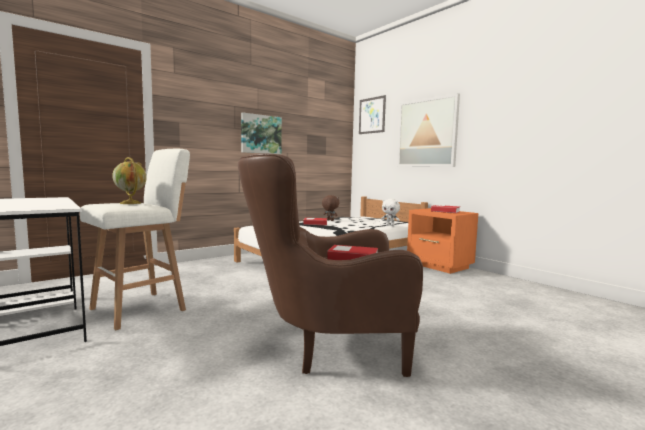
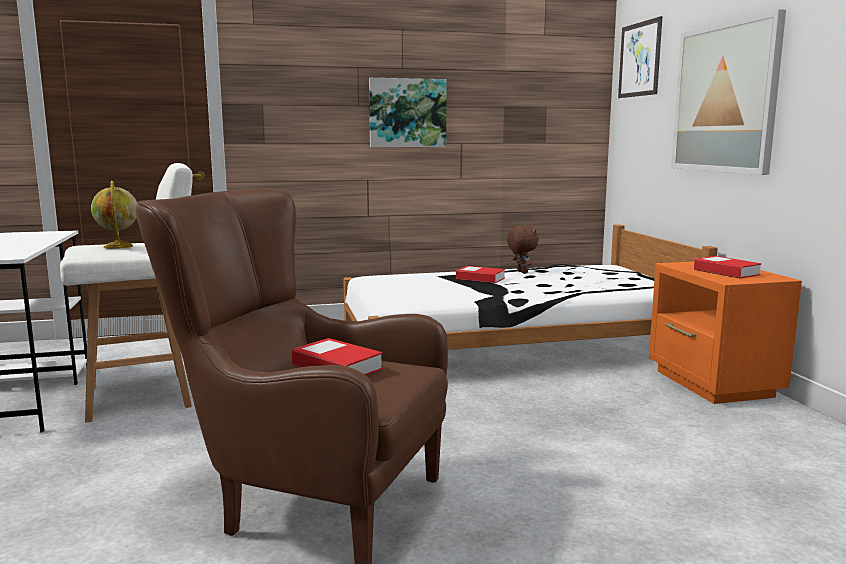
camera: 25 degrees right, 5 degrees up
(390, 225) = (621, 291): white plush toy -> none

